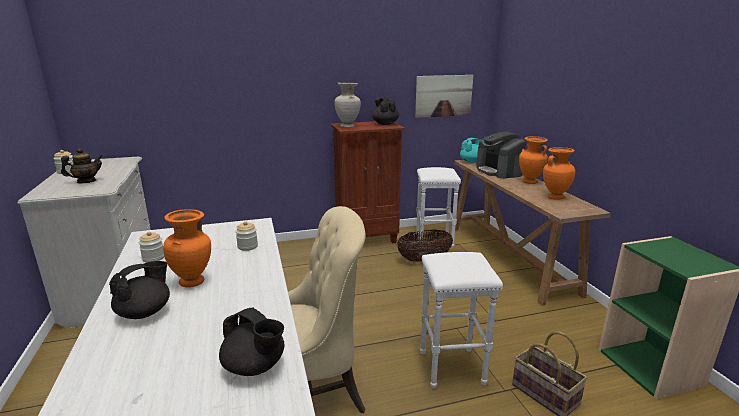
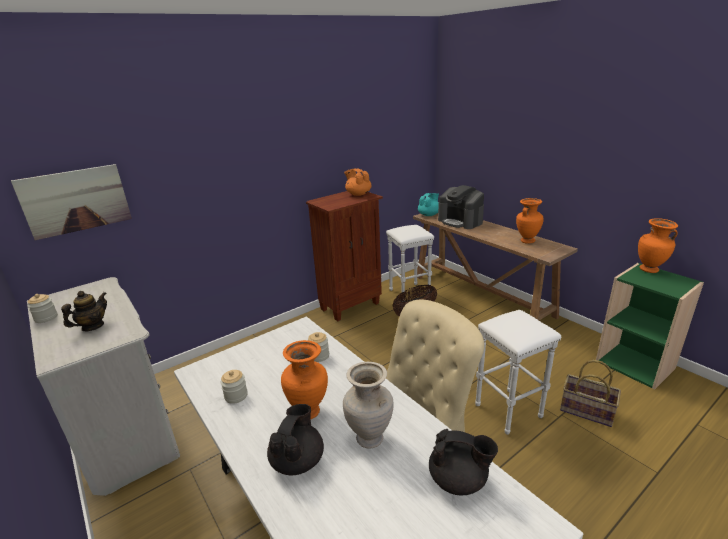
camera: 20 degrees left, 5 degrees up
(348, 127) = (328, 203): beige vase -> beige vase (370, 438)
(385, 124) = (358, 194): black teapot -> orange teapot
(443, 96) = (397, 157): picture -> picture (76, 200)
(529, 182) = (494, 229): orange vase -> orange vase (649, 270)

